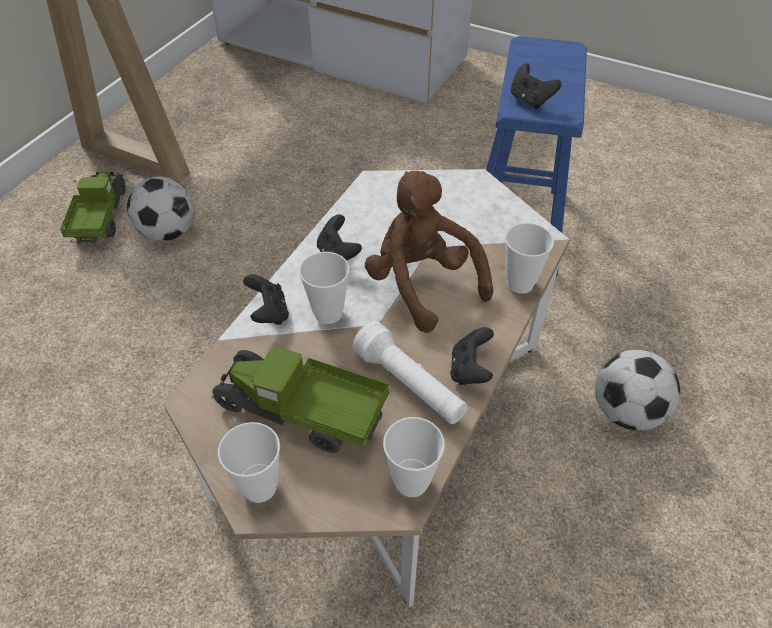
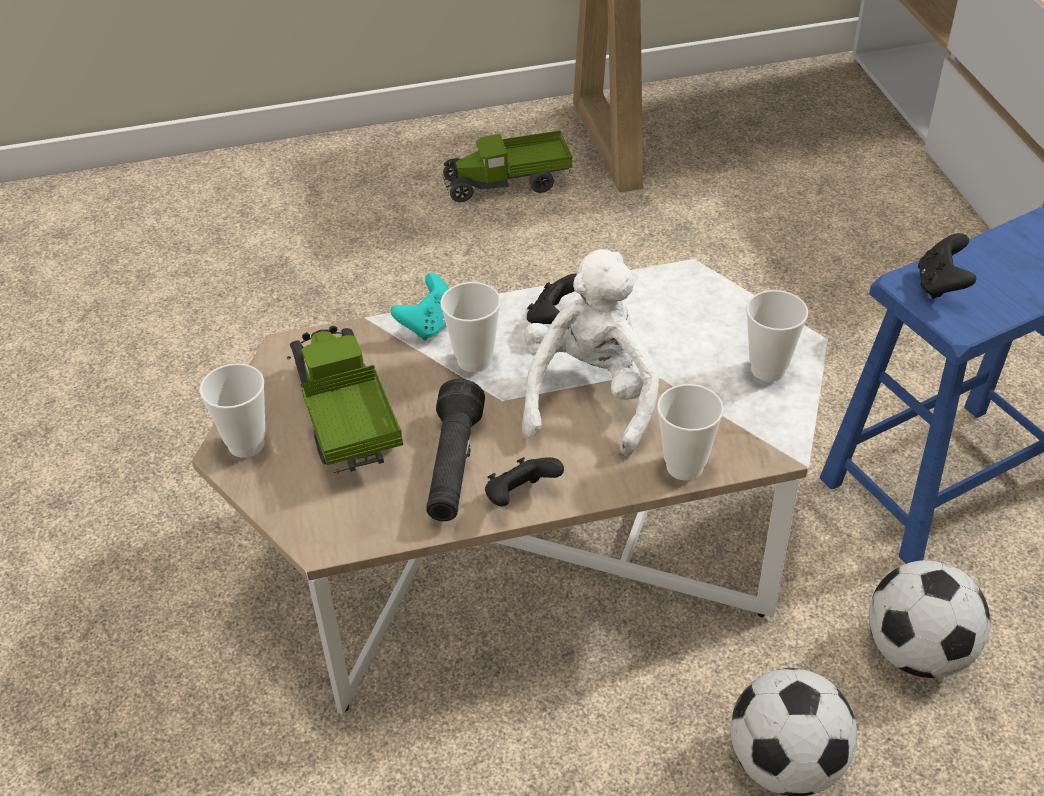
camera: 50 degrees right, 5 degrees down
(101, 219) = (508, 184): toy truck -> toy truck turned 150 degrees counterclockwise
(168, 232) = (551, 235): football -> football (917, 652)
(269, 313) = (429, 325): black game controller -> turquoise game controller
(410, 385) = (453, 467): white flashlight -> black flashlight
(411, 482) = (347, 534): cup -> cup (768, 369)
(422, 284) = (590, 397): brown plush toy -> white plush toy

